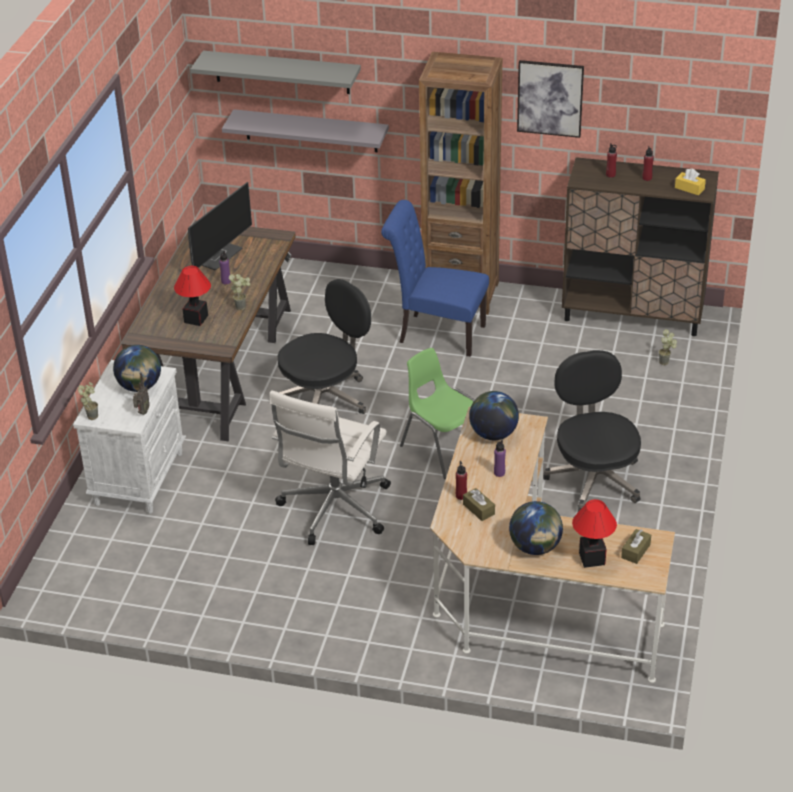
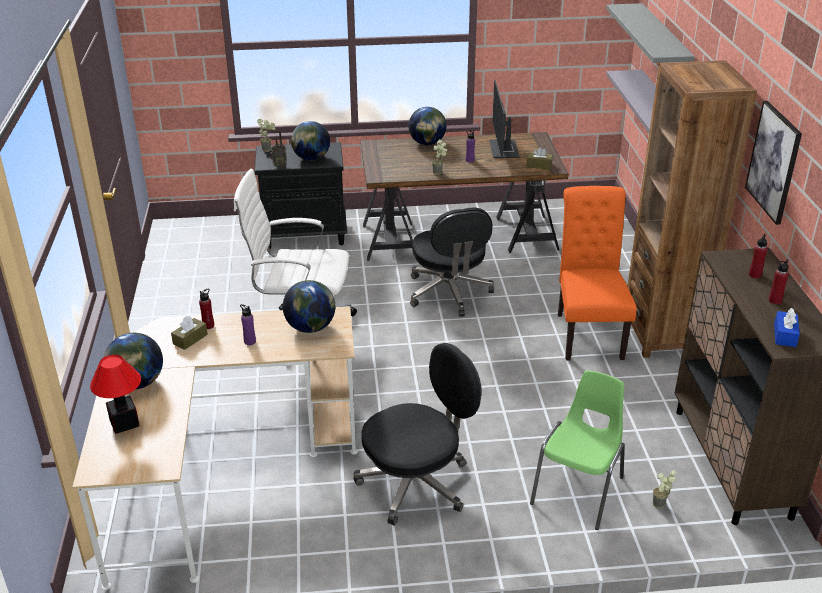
camera: 70 degrees right, 5 degrees down
(138, 477) = (305, 234): white nightstand -> black nightstand
(165, 300) = (427, 143): none -> globe
(196, 319) = (409, 159): table lamp -> none
(218, 255) = (504, 150): monitor -> monitor turned 75 degrees clockwise
(325, 398) = (449, 293): black office chair -> black office chair turned 45 degrees clockwise
(436, 333) = (587, 332): blue chair -> orange chair
(442, 448) = (414, 372): green chair -> green chair (579, 490)
(635, 551) = (140, 453): brown tissue box -> brown tissue box (539, 165)
(689, 188) = (784, 335): yellow tissue box -> blue tissue box

